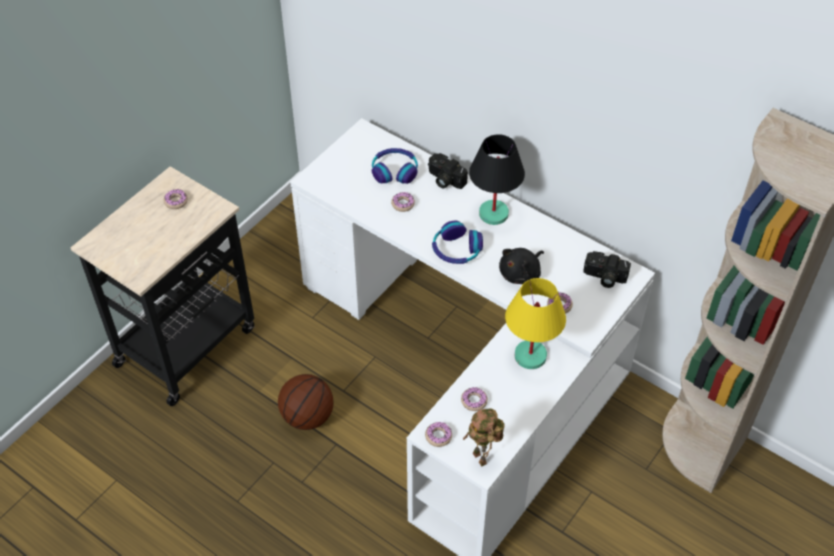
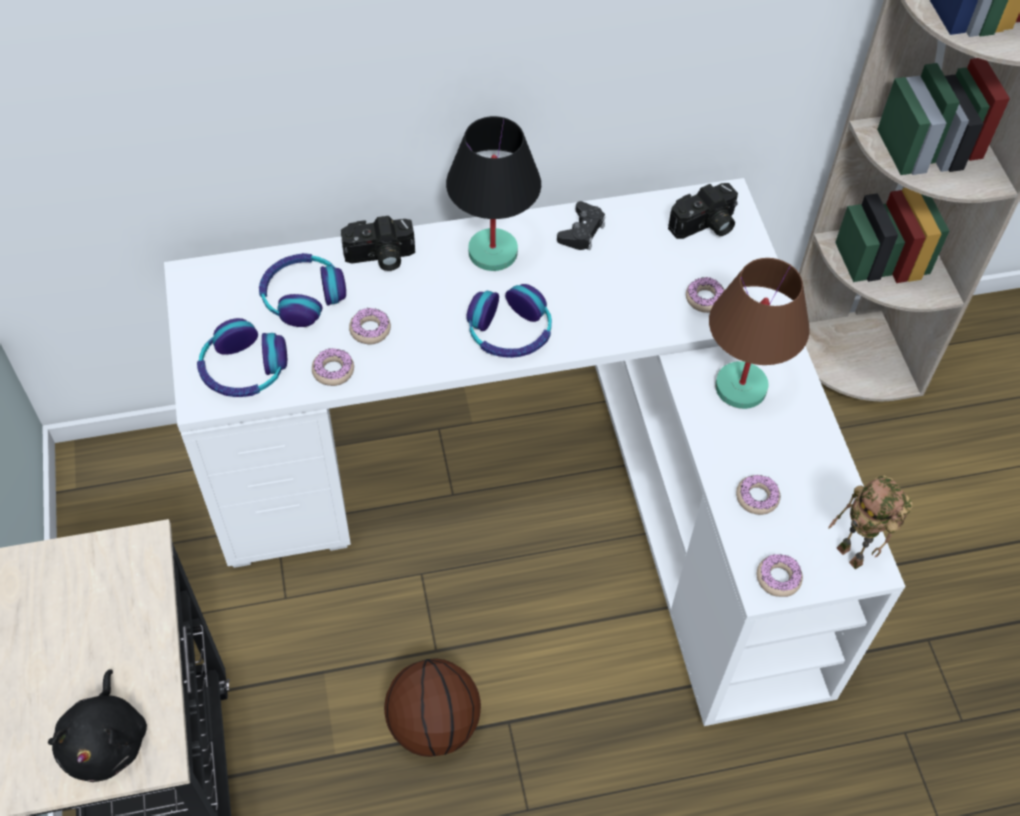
camera: 50 degrees left, 5 degrees up
(176, 201) = (60, 594): donut -> donut (333, 371)
(337, 180) = (243, 369): none -> headphones
(482, 458) = (853, 556): toy robot -> toy robot turned 45 degrees clockwise
(521, 273) = (617, 297): black plush toy -> black plush toy (106, 740)
(530, 355) = (740, 386): yellow table lamp -> brown table lamp
(544, 235) = (582, 231): none -> black game controller

